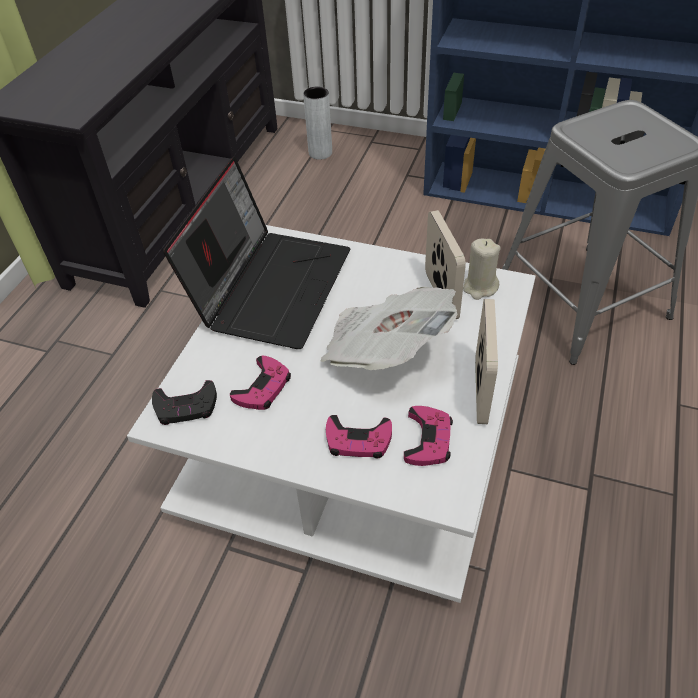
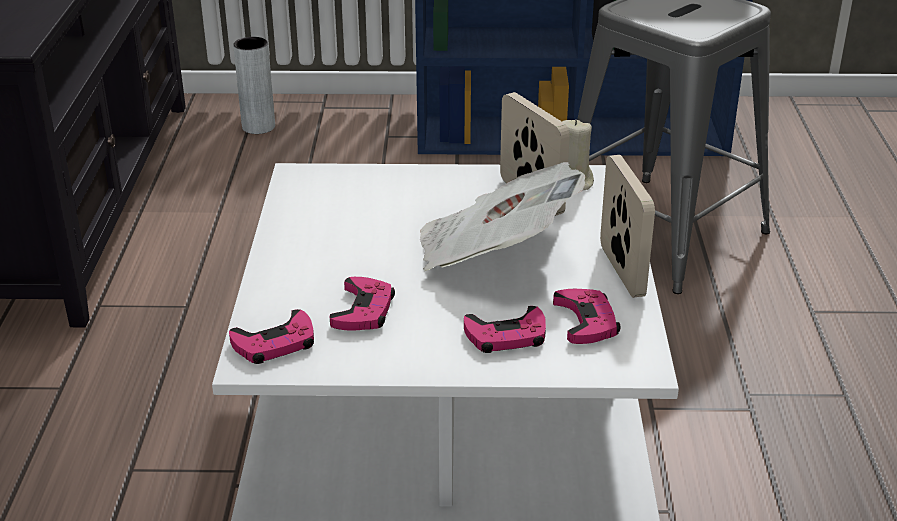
camera: 20 degrees left, 15 degrees down
(186, 407) = (275, 344): black game controller -> pink game controller
(271, 286) = (318, 218): laptop -> none

